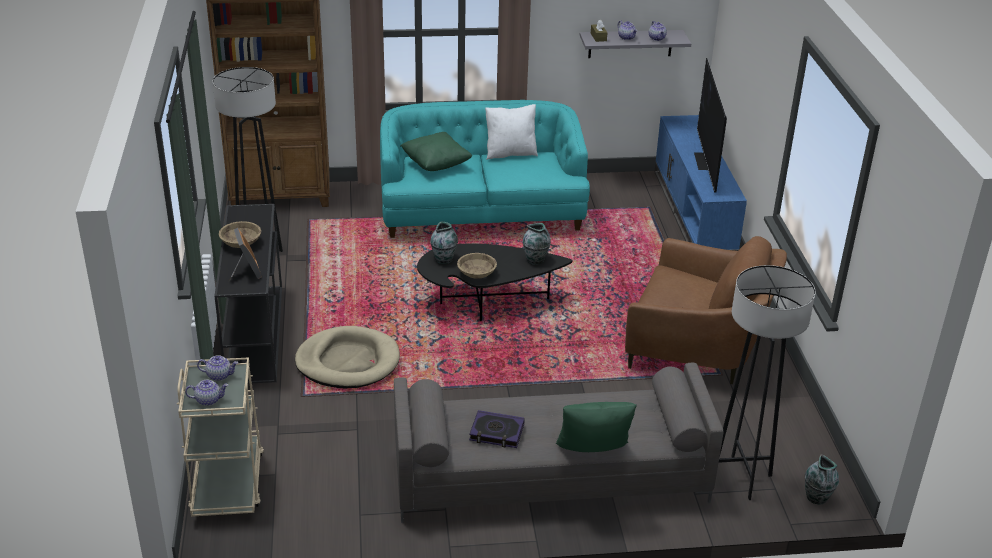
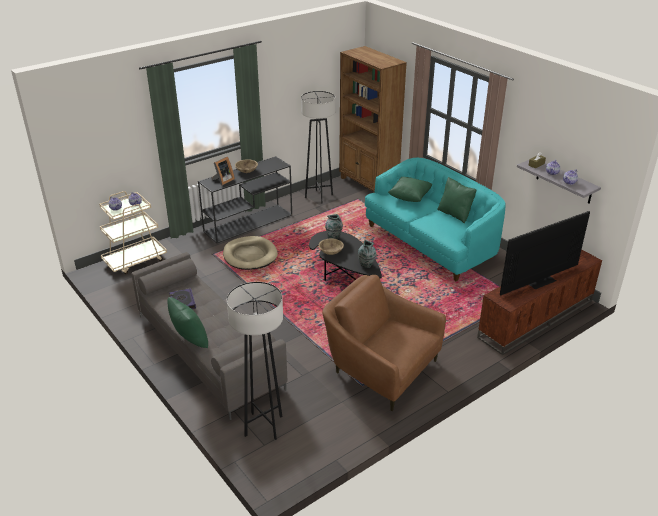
camera: 60 degrees right, 0 degrees up
(510, 153) = (455, 214): white pillow -> green pillow
(694, 214) = (536, 319): blue tv stand -> brown tv stand
(698, 349) = (380, 368): brown armchair -> brown armchair turned 135 degrees clockwise
(817, 498) = (269, 467): vase -> none

